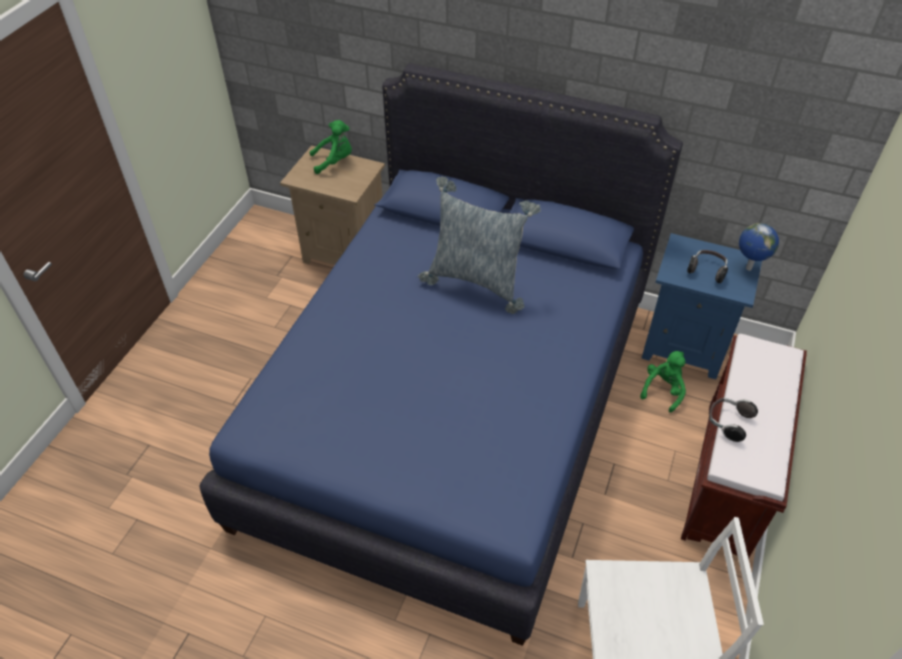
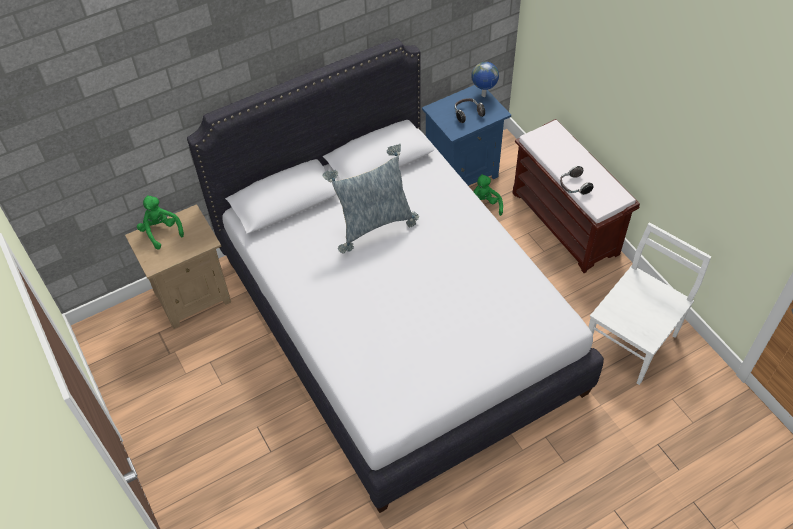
camera: 50 degrees left, 5 degrees up
(334, 161) = (161, 231): green plush toy -> green plush toy turned 60 degrees counterclockwise
(450, 410) = (397, 324): blue bed -> white bed

